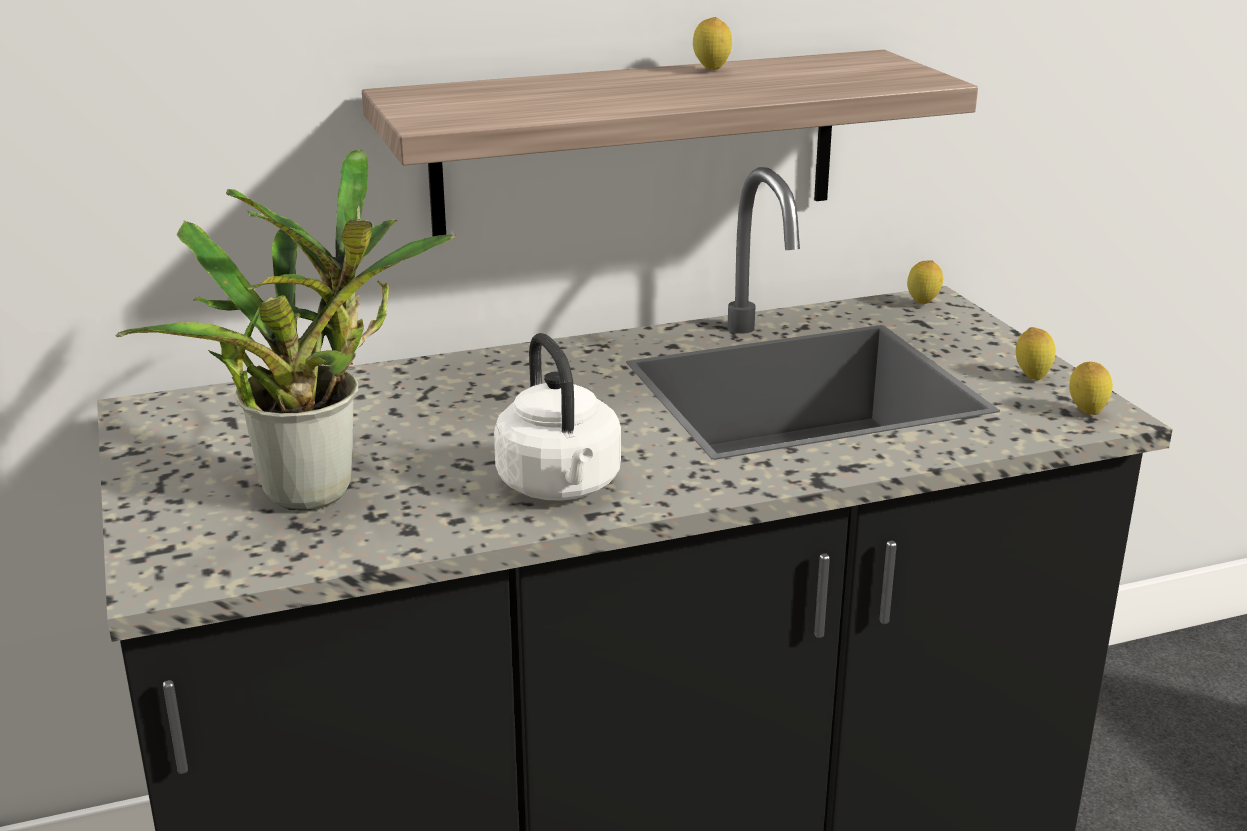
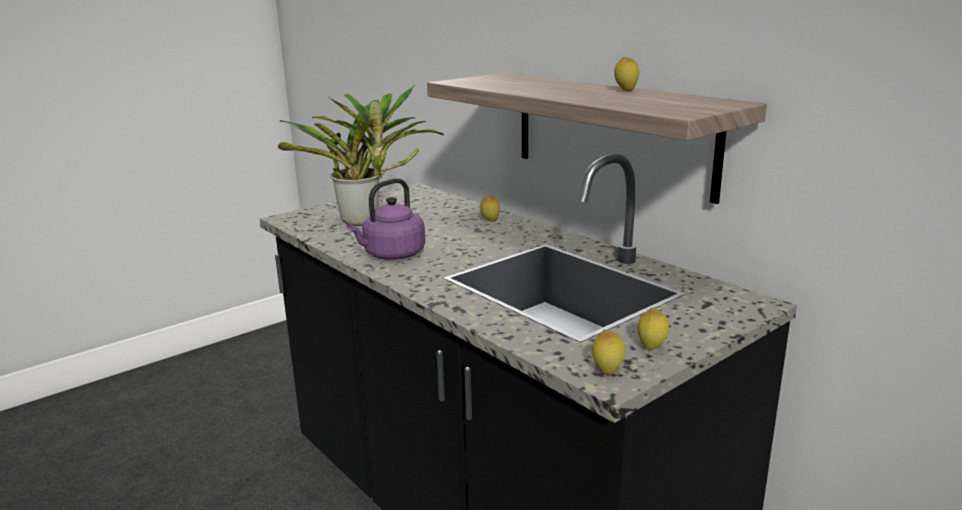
camera: 70 degrees right, 5 degrees down
(561, 487) = (391, 255): white kettle -> purple kettle
(922, 304) = (743, 301): lemon -> lemon (490, 221)

